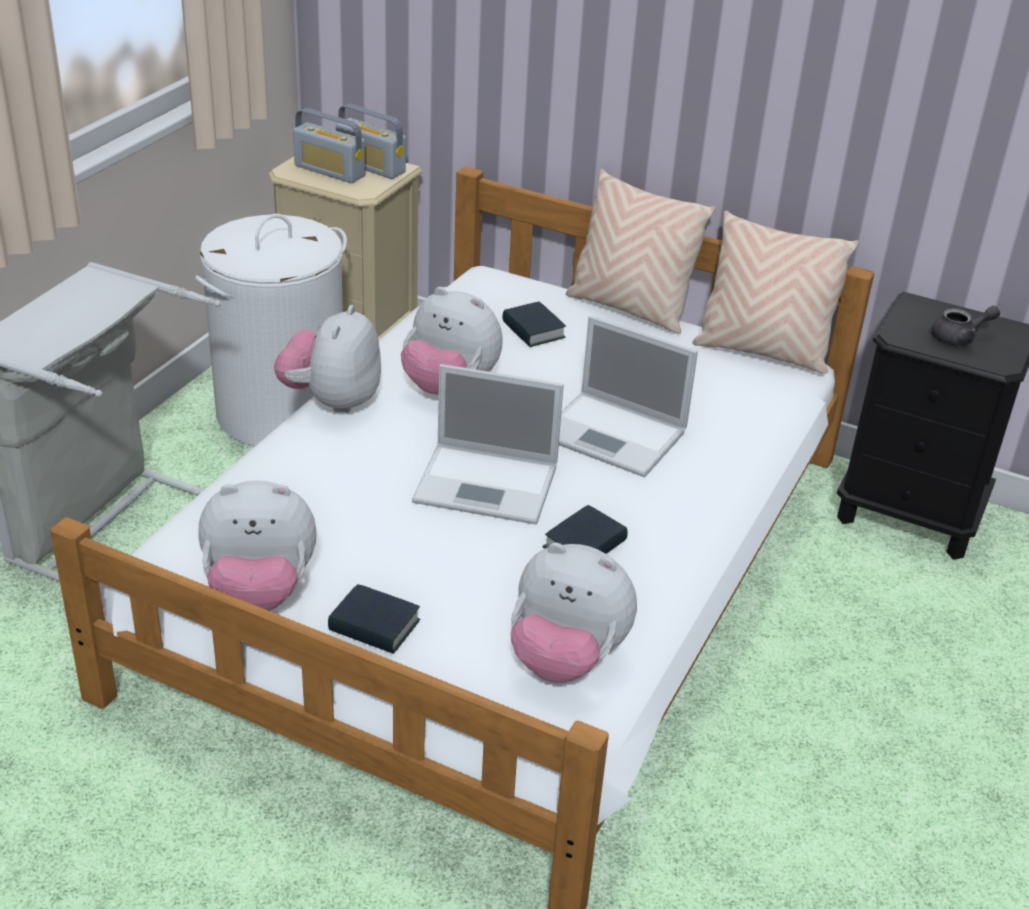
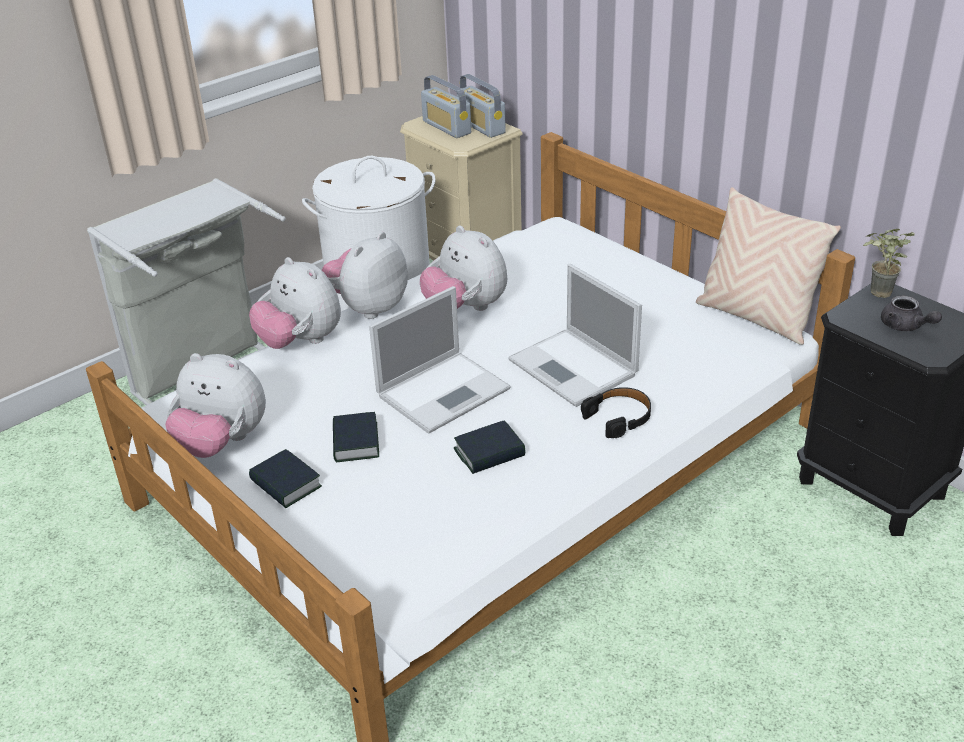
camera: 25 degrees right, 0 degrees up
(489, 484) = (445, 391): laptop -> laptop turned 75 degrees counterclockwise
(533, 330) = (562, 273): book -> book (355, 442)
(566, 659) = (413, 541): plush toy -> plush toy (300, 341)
(629, 309) = (659, 266): beige pillow -> none
(696, 481) = (619, 417): none -> black headphones
(911, 309) = (876, 295): none -> potted plant
(959, 338) = (905, 326): grey teapot -> grey teapot turned 45 degrees clockwise

